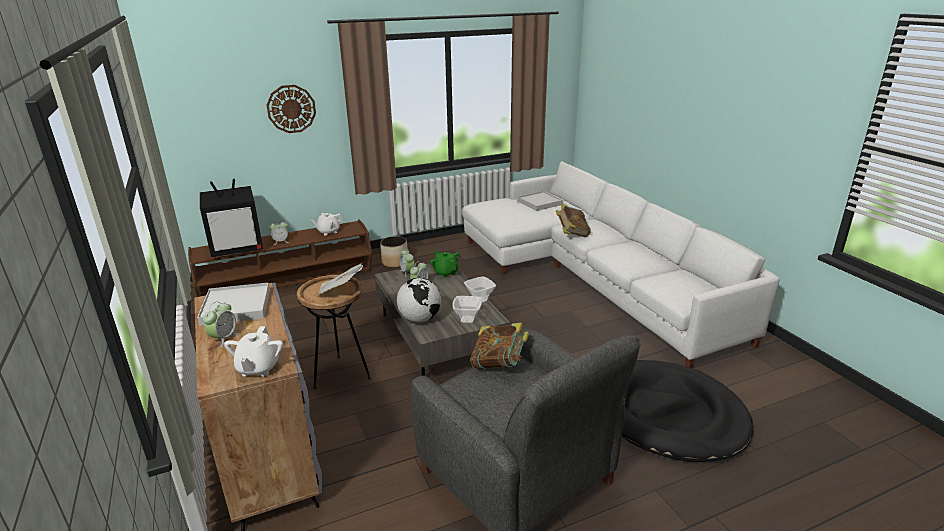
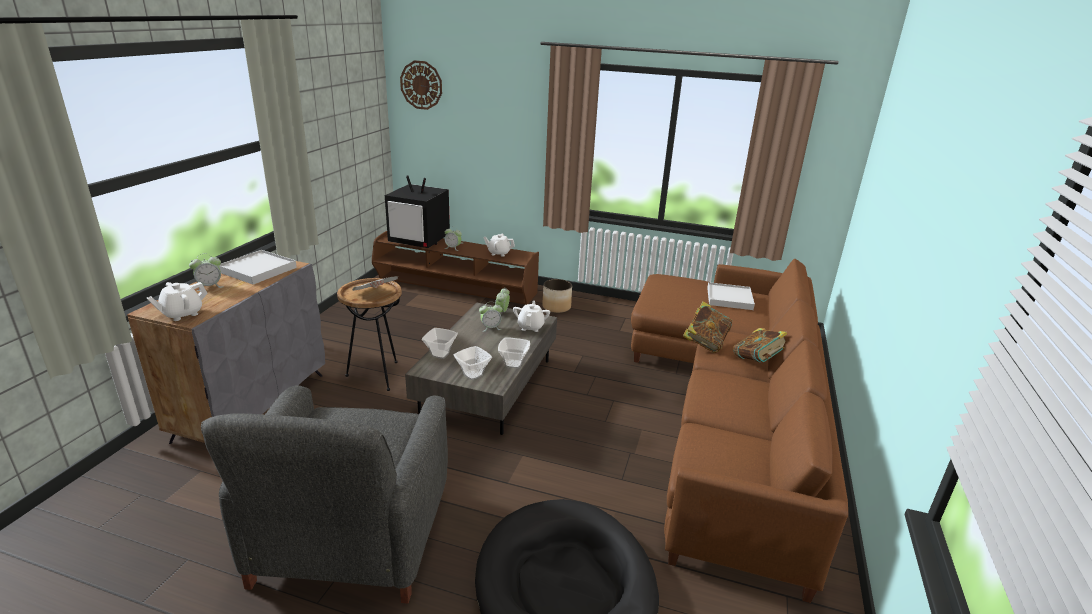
camera: 40 degrees right, 0 degrees up
(291, 109) = (501, 125): wall clock -> wall clock (421, 85)
(420, 319) = (441, 354): globe -> bowl
(445, 273) = (531, 327): green teapot -> white teapot
(499, 364) = (385, 416): book -> book (758, 362)
(590, 275) = (727, 406): white sofa -> brown sofa

